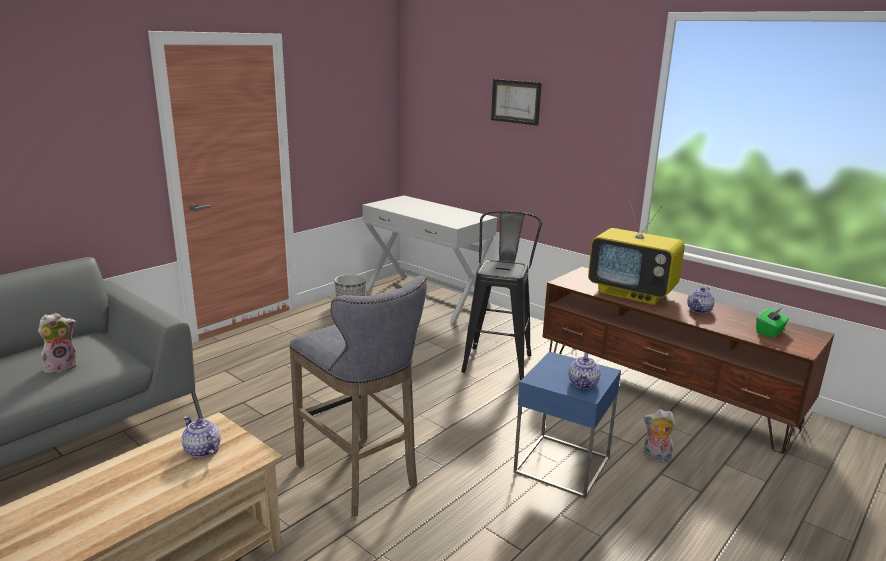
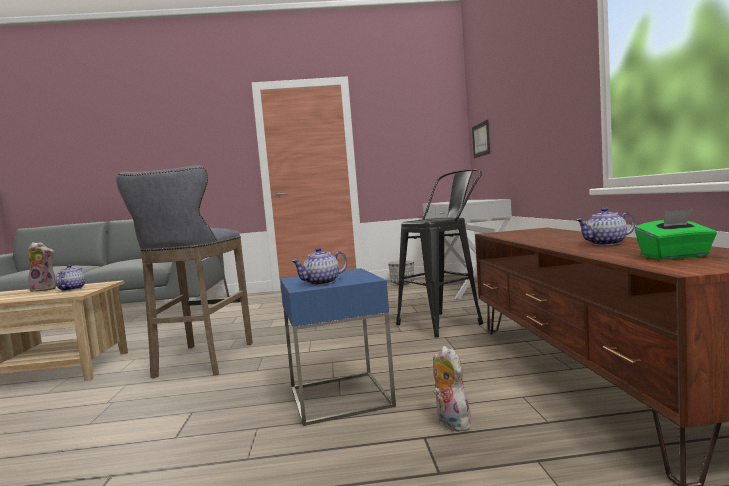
camera: 45 degrees right, 15 degrees down
(62, 366) = (130, 262): plush toy -> plush toy (45, 289)
(516, 101) = (514, 81): picture -> picture (481, 139)
(632, 293) = (549, 236): television -> none

